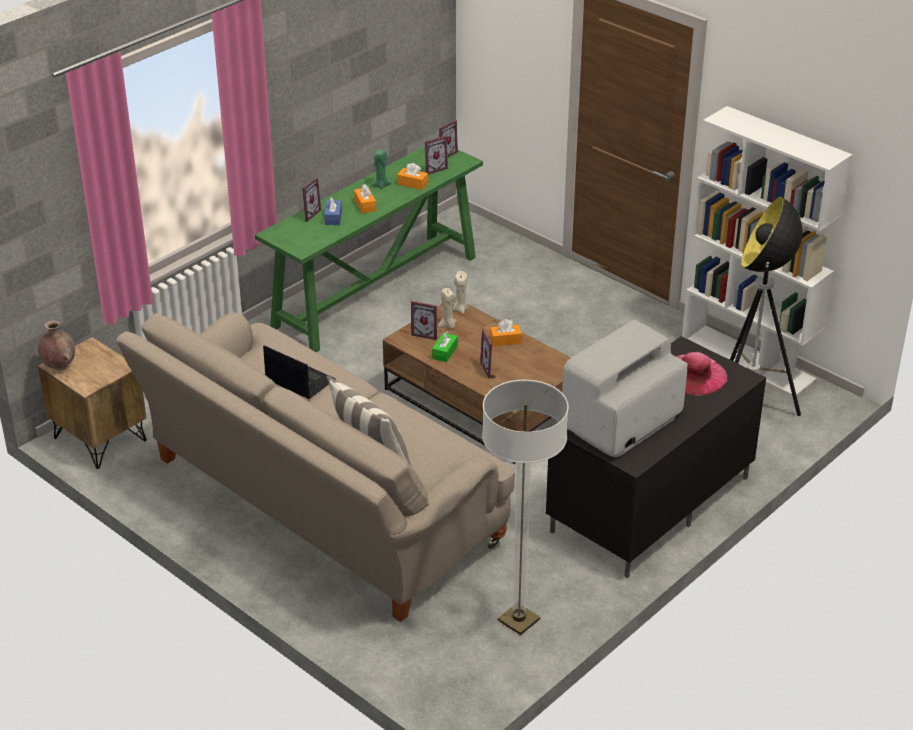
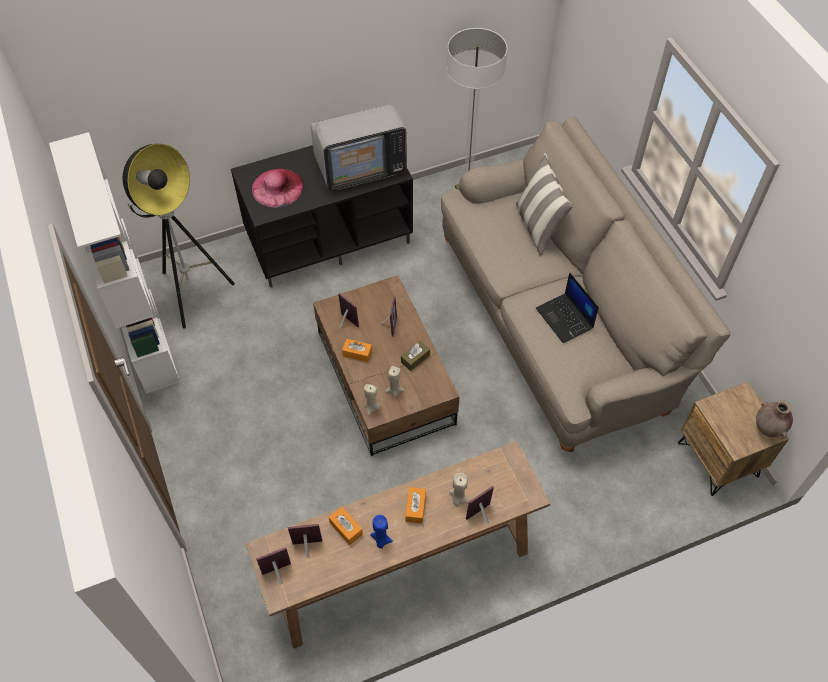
camera: 155 degrees left, 20 degrees up
(333, 217) = (458, 499): blue tissue box -> beige candle
(377, 291) = (400, 570): green console table -> brown console table
(381, 185) = (381, 540): green candle -> blue candle
(426, 333) = (418, 388): picture frame -> picture frame (345, 323)
(445, 352) = (415, 359): green tissue box -> brown tissue box

